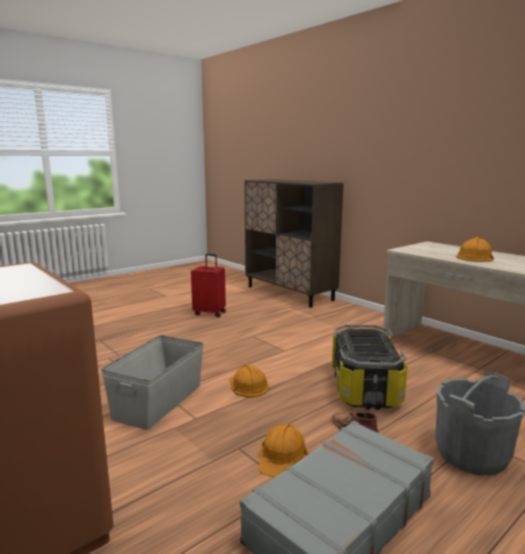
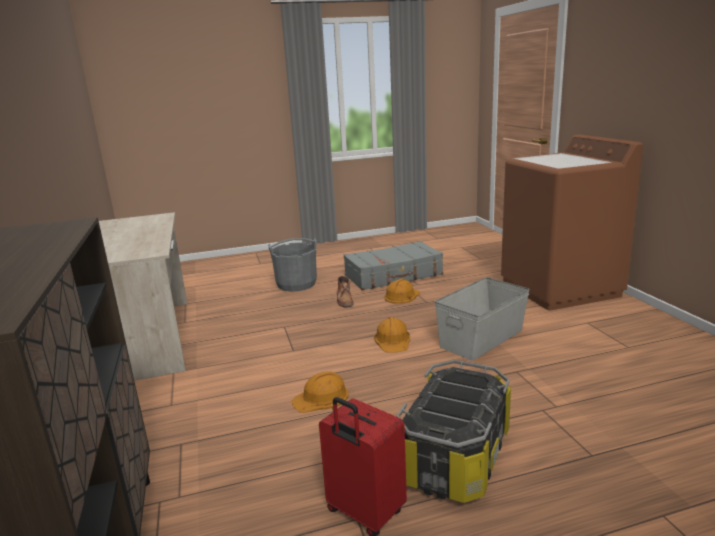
camera: 155 degrees left, 5 degrees up
(365, 387) = (295, 323): storage box -> storage box (454, 456)
(475, 257) = (133, 234): orange hard hat -> orange hard hat (321, 398)

